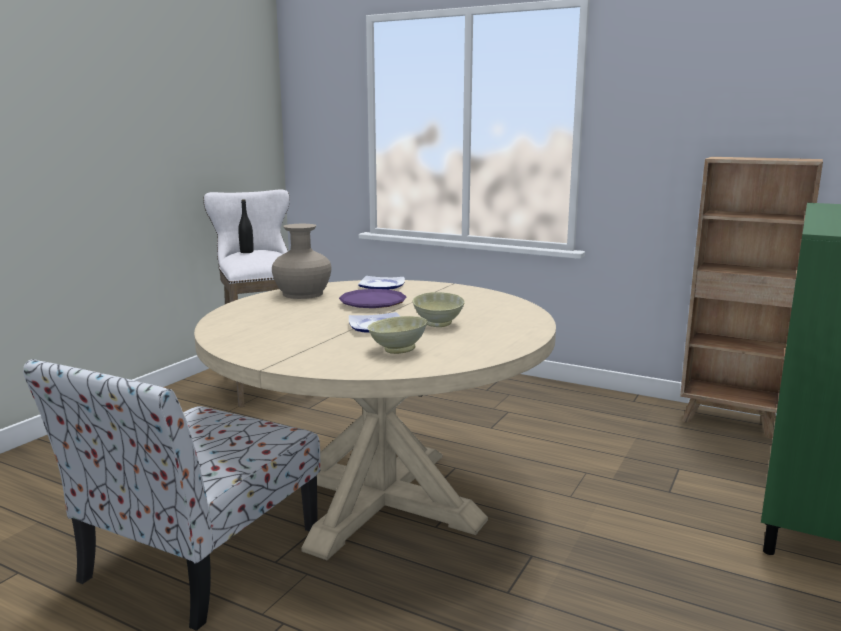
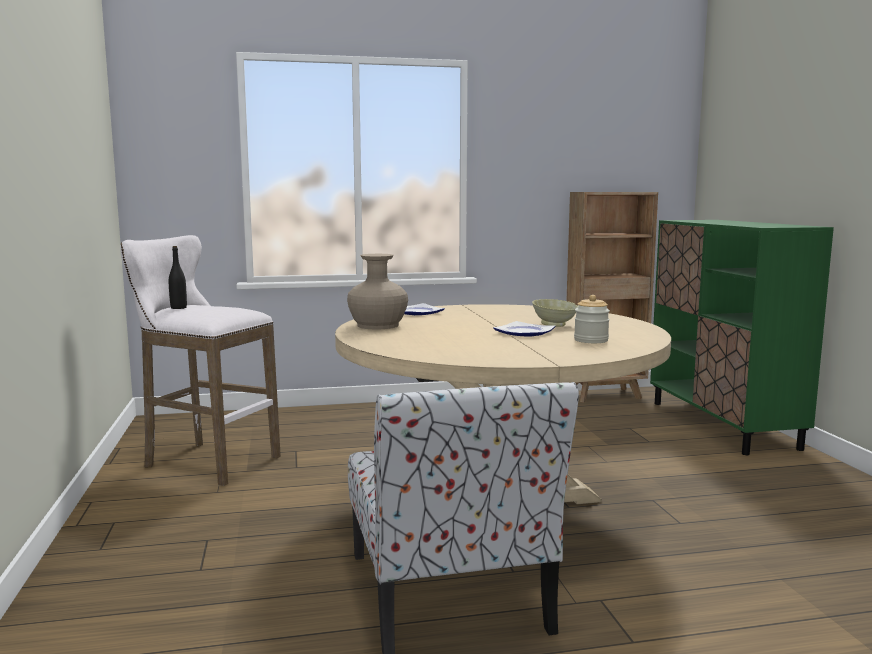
camera: 40 degrees left, 5 degrees down
(373, 303) = (460, 322): purple plate -> none
(397, 349) = (591, 340): beige bowl -> jar

